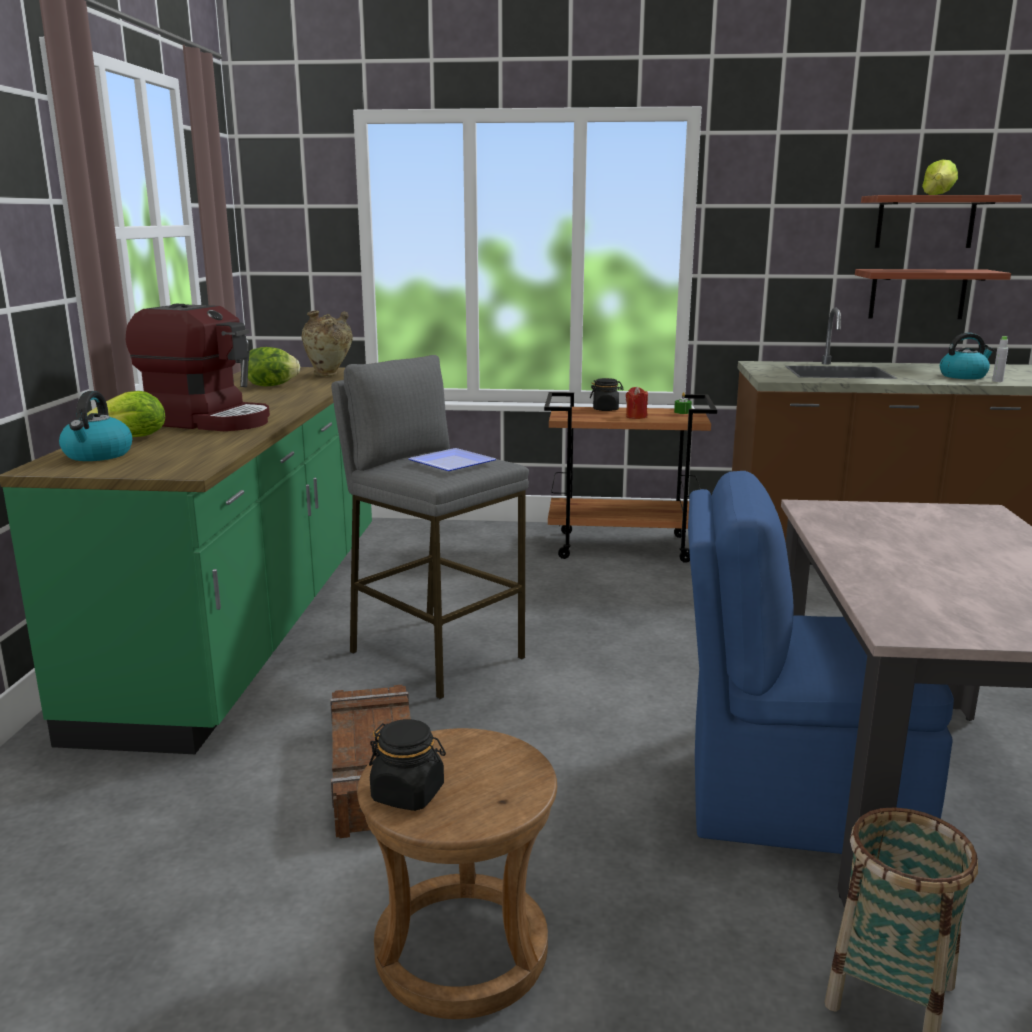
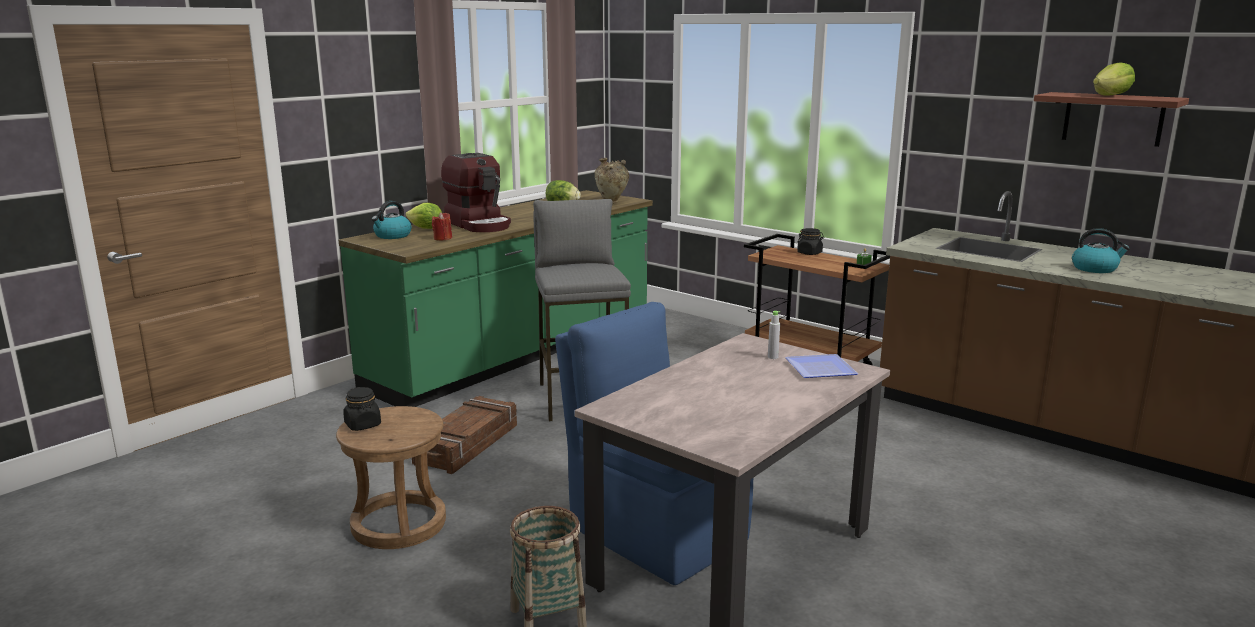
camera: 35 degrees right, 0 degrees up
(449, 463) = (581, 271): plate -> plate (818, 369)
(636, 417) = (817, 262): red candle -> red candle (442, 238)
(917, 294) = (1103, 186): shelf -> none
(997, 381) = (1111, 278): grey bottle -> grey bottle (773, 357)

